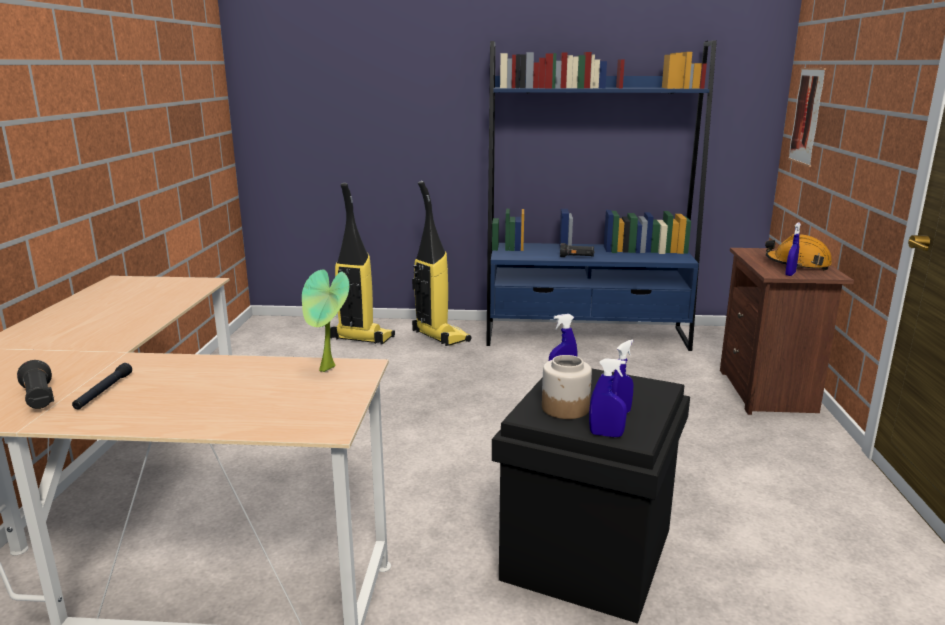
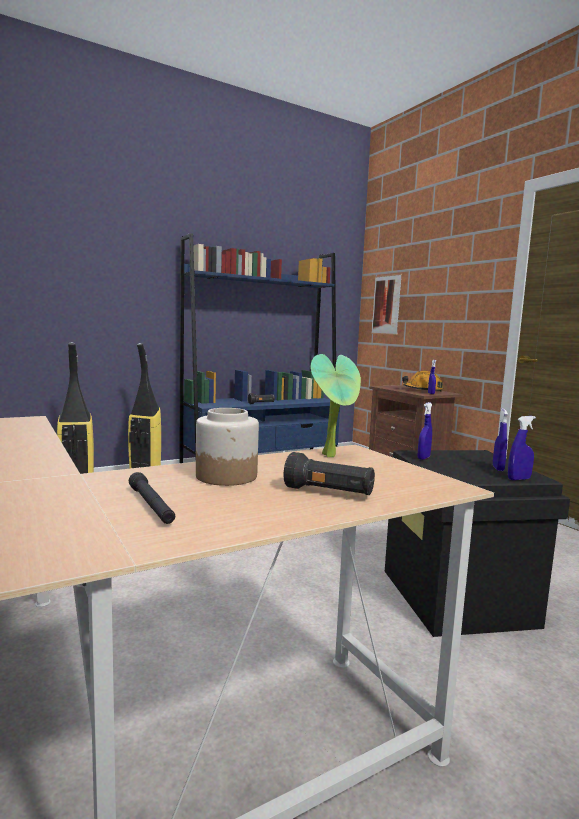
camera: 35 degrees left, 10 degrees down
(39, 399) = (75, 528): black flashlight -> black flashlight (329, 492)
(566, 408) = (464, 471): jar -> jar (227, 476)

